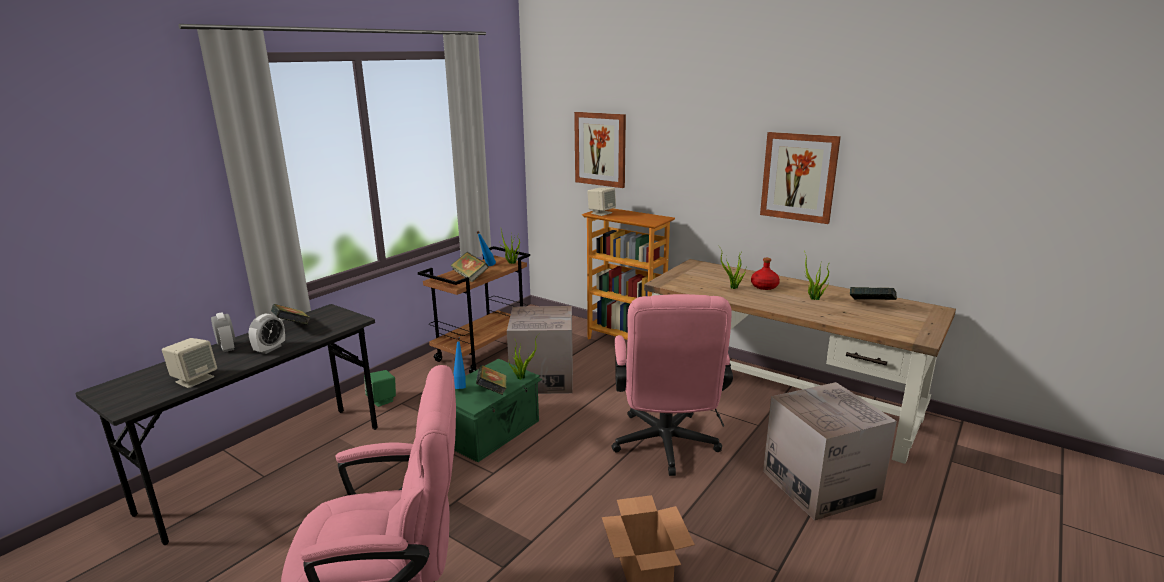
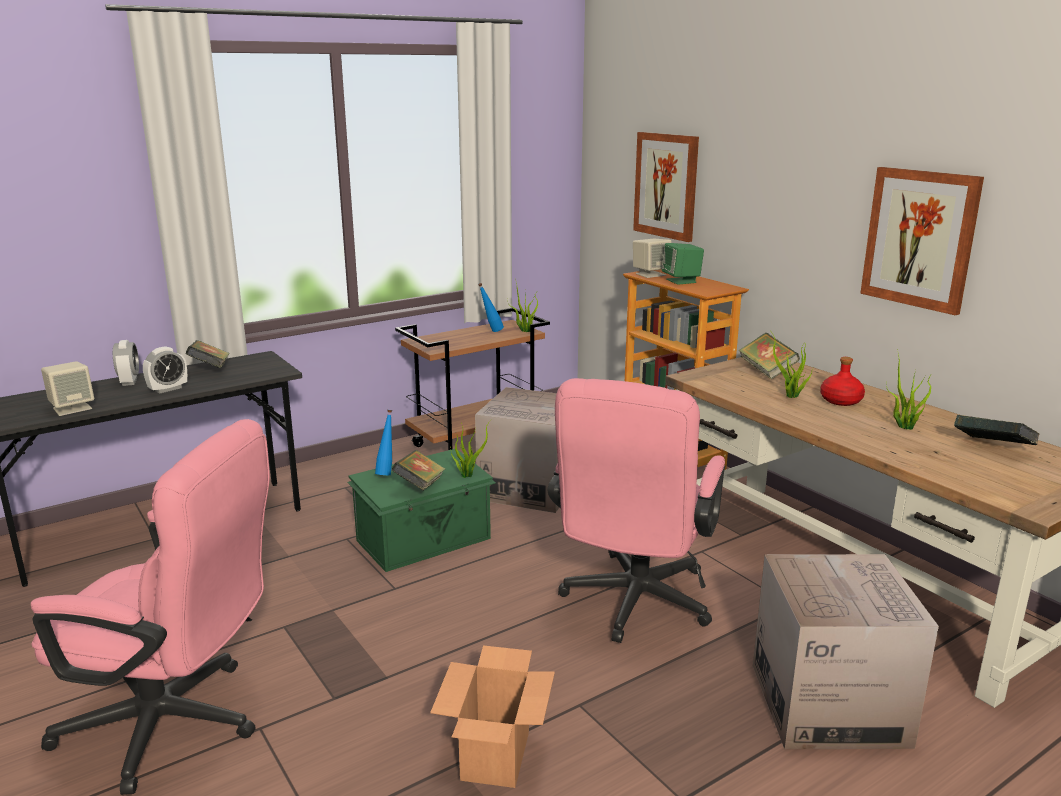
camera: 20 degrees right, 0 degrees up
(382, 400) = (326, 480): green speaker -> green speaker (681, 281)
(470, 277) = (459, 341): book -> book (767, 371)

